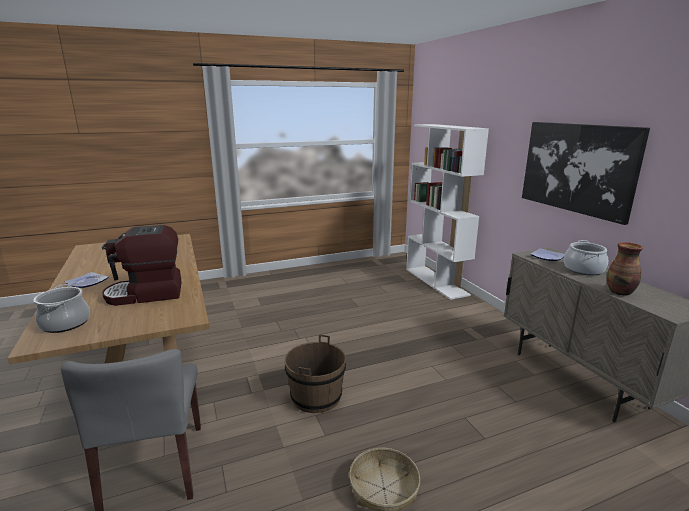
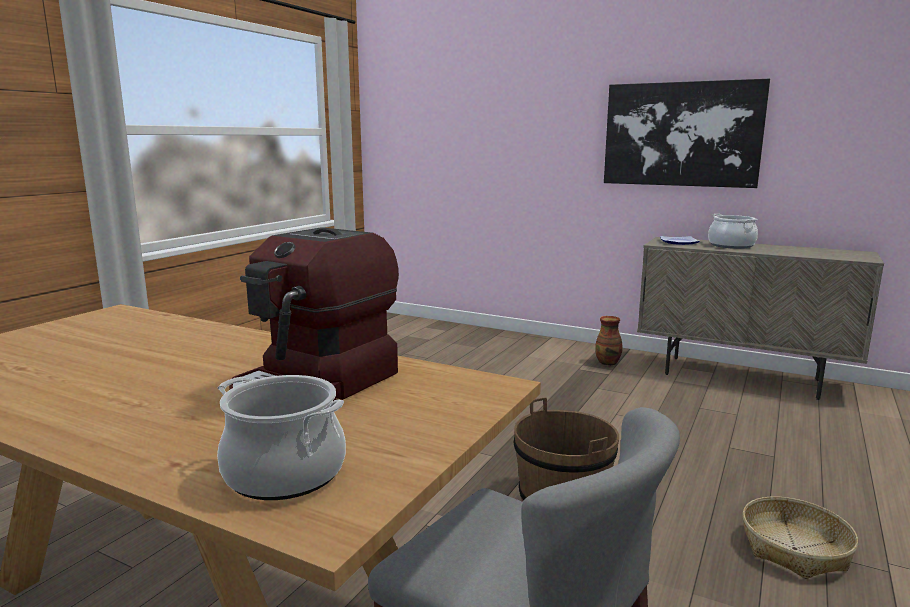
camera: 40 degrees left, 5 degrees down
(88, 282) = (112, 410): plate -> none
(436, 281) = (467, 331): white bookcase -> none
(620, 292) = (799, 253): vase -> vase (608, 362)

